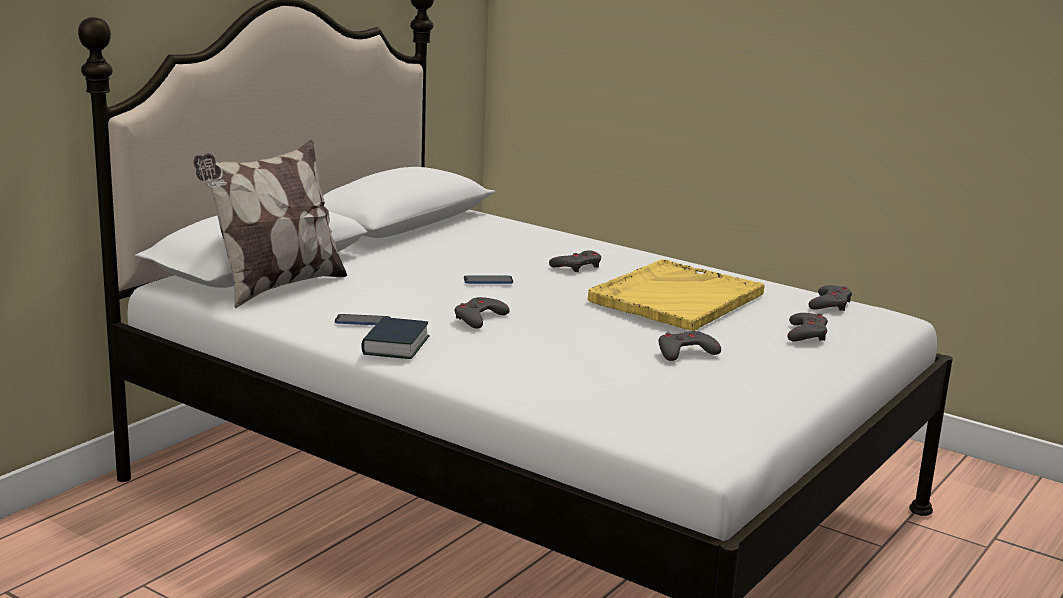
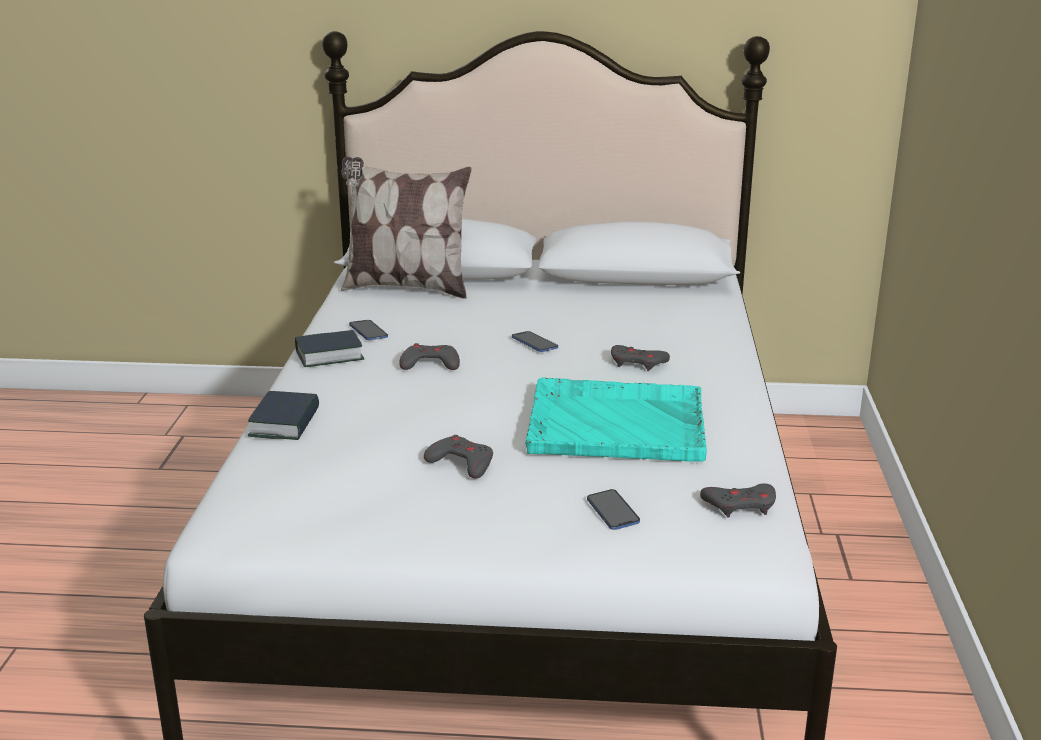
camera: 60 degrees right, 5 degrees up
(525, 391) = (285, 423): none -> book
(675, 298) = (614, 423): yellow tray -> turquoise tray
(806, 333) = (612, 511): grey game controller -> phone

